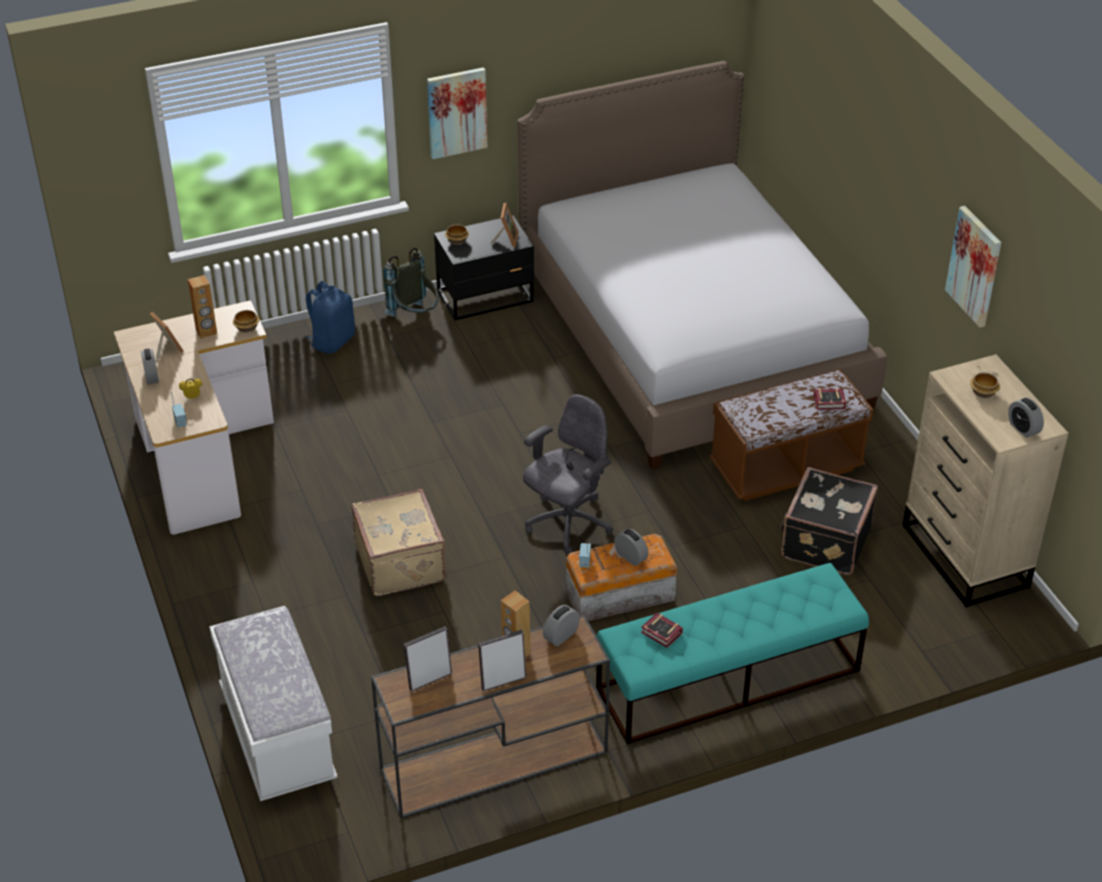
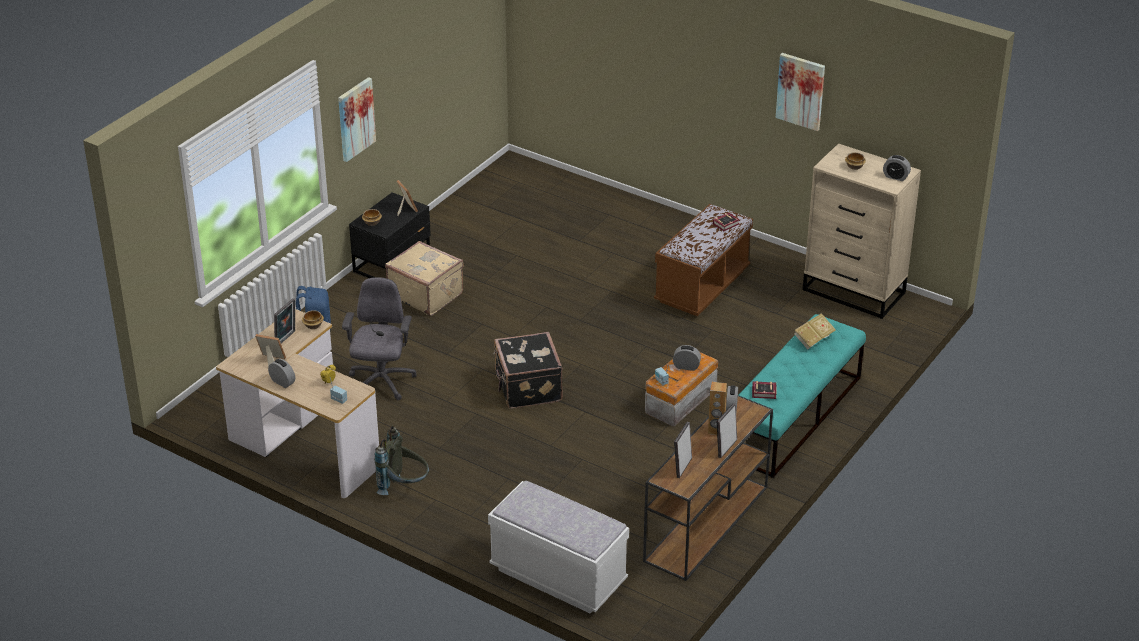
camera: 35 degrees left, 5 degrees down
(206, 332) = (286, 339): brown speaker -> picture frame
(401, 562) = (522, 444): beige suitcase -> beige suitcase (426, 294)
(415, 317) = (357, 294): grey backpack -> grey backpack (404, 487)
(567, 524) = (603, 375): grey office chair -> grey office chair (381, 383)
(691, 337) = (560, 234): bed -> none
(791, 594) = (813, 339): none -> book
(824, 541) = (767, 318): black suitcase -> black suitcase (527, 388)

